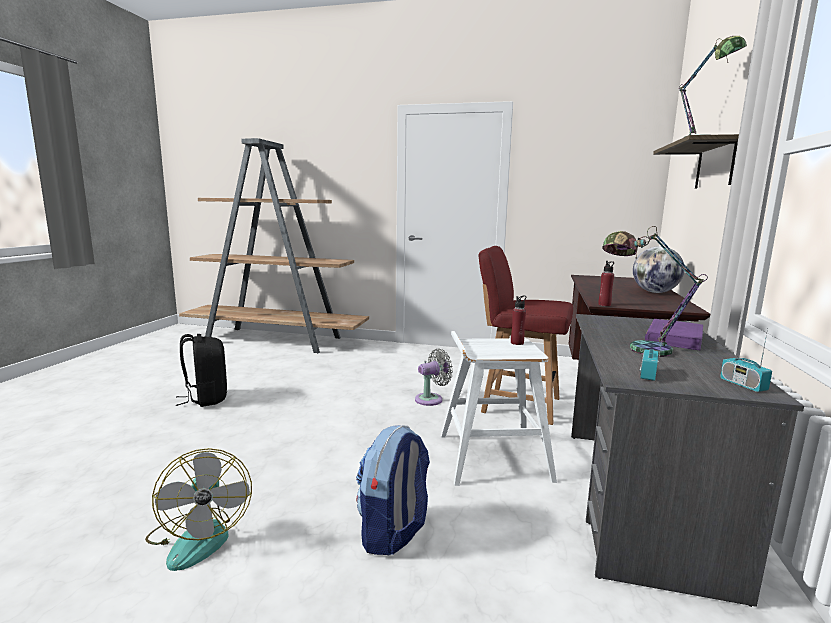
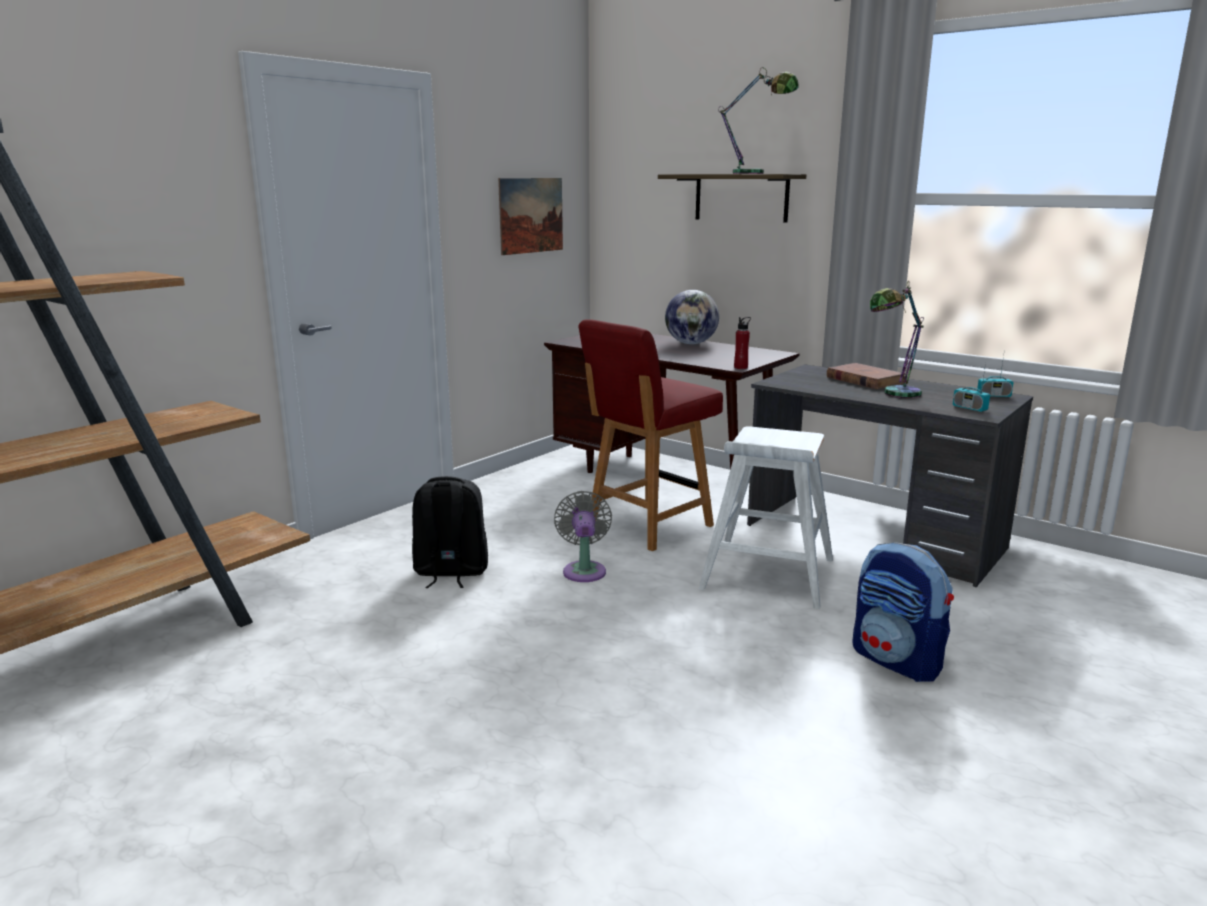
camera: 65 degrees left, 5 degrees up
(199, 536) = (879, 799): fan -> none
(206, 399) = (366, 784): black backpack -> black backpack (450, 572)
(517, 343) = (763, 432): red bottle -> none
(594, 188) = (531, 215): none -> picture
(674, 338) = (864, 380): purple book -> brown book

